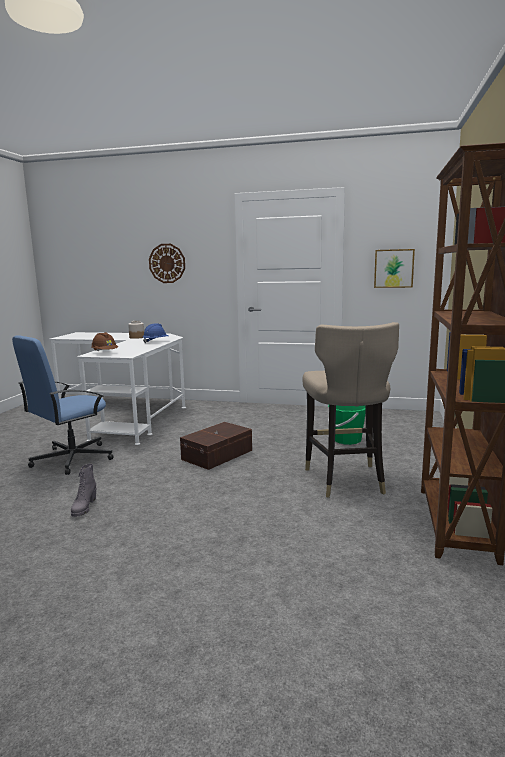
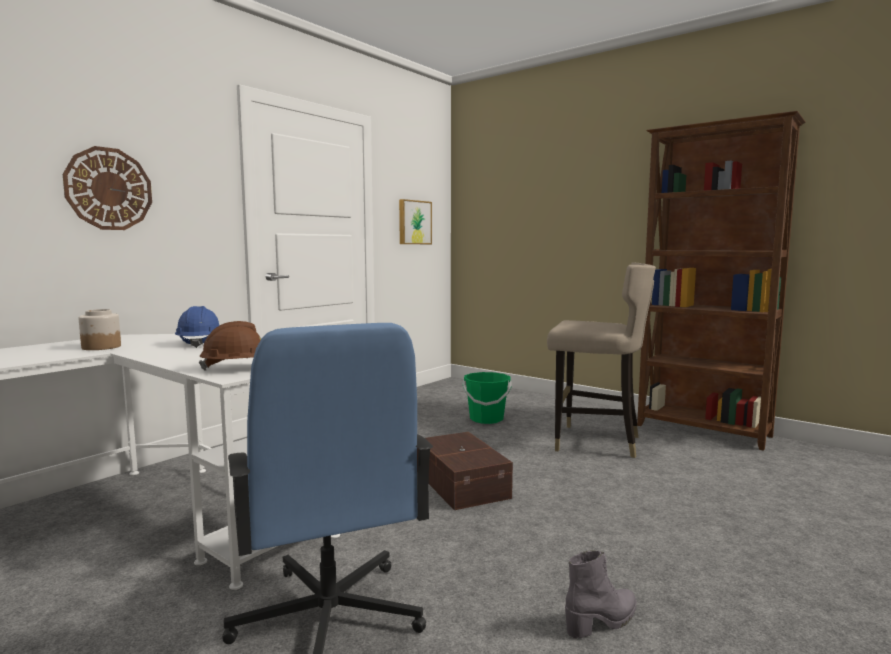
camera: 65 degrees left, 5 degrees down
(84, 508) = (602, 621): grey boot -> grey boot turned 60 degrees counterclockwise

